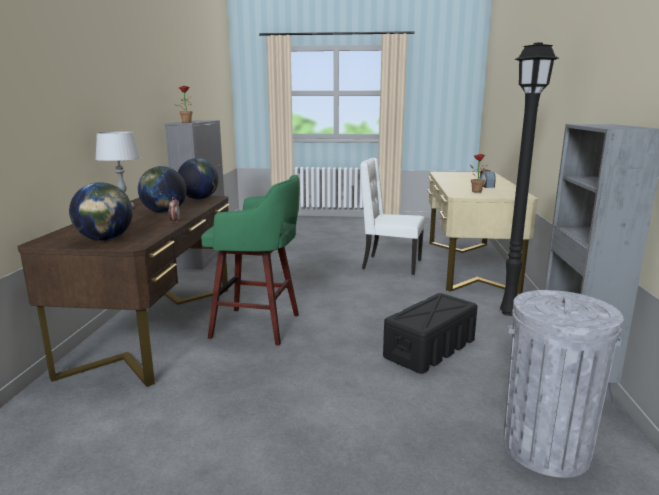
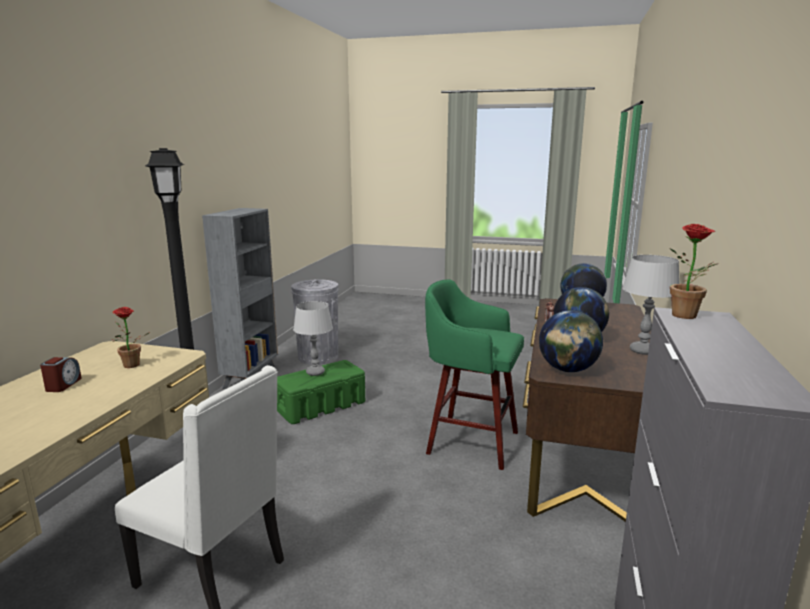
camera: 170 degrees left, 0 degrees up
(429, 349) = (321, 406): black storage box -> green storage box
(439, 311) = (315, 372): none -> grey table lamp

